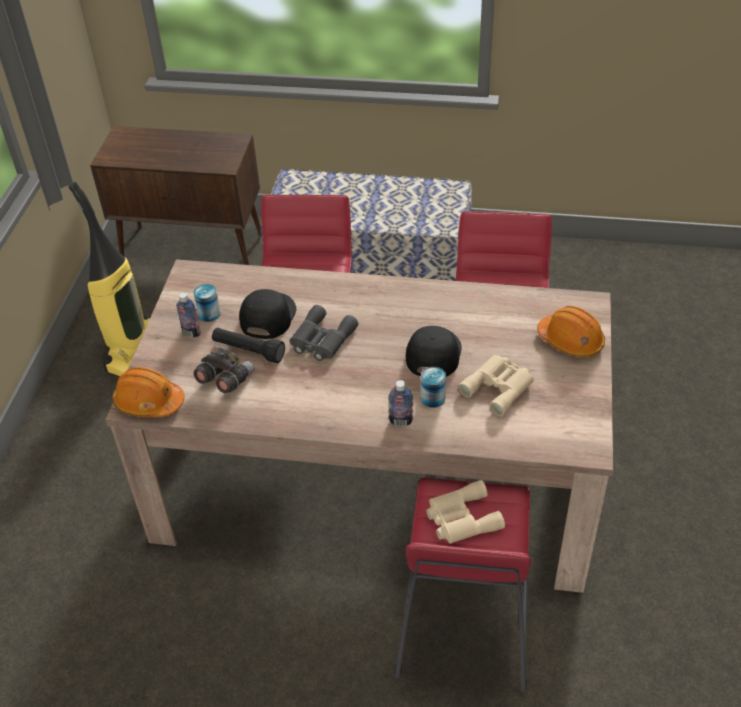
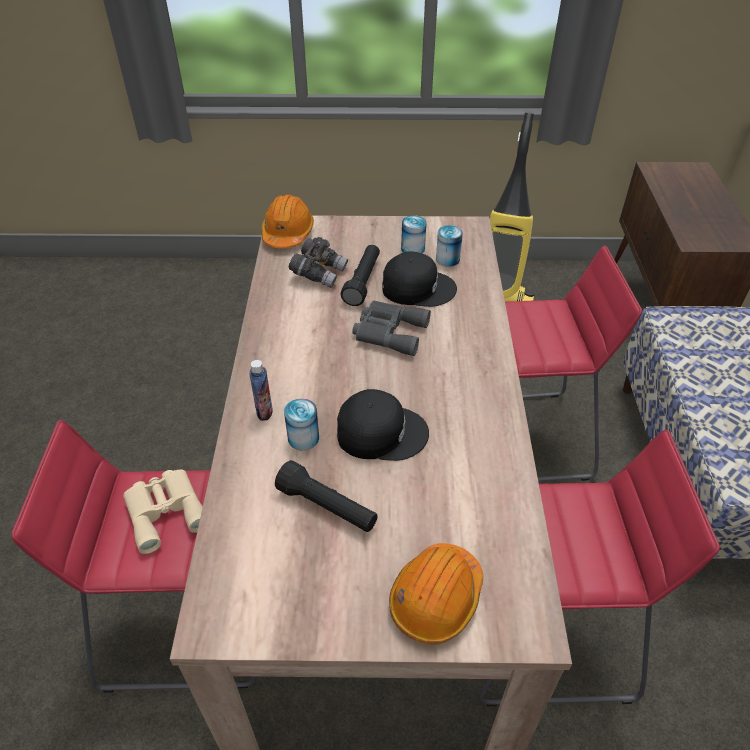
camera: 80 degrees right, 0 degrees up
(191, 333) = (382, 242): bottle -> none
(233, 293) = (447, 259): none -> can
(499, 387) = (327, 507): beige binoculars -> black flashlight

